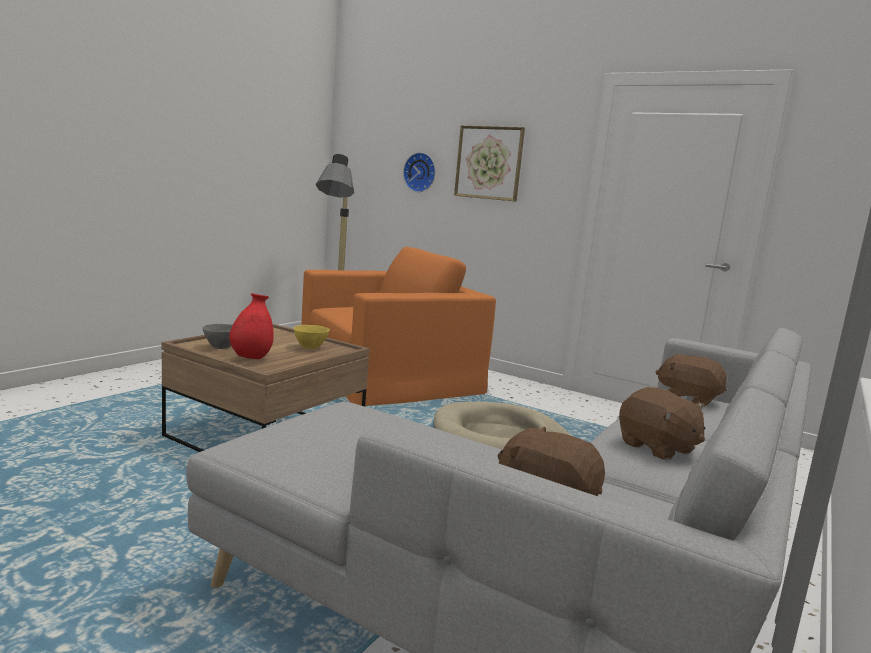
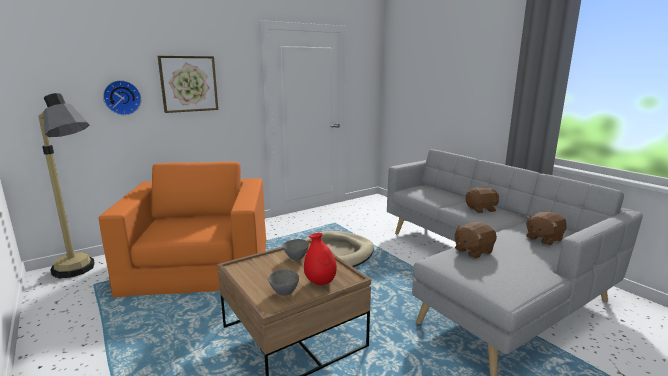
camera: 65 degrees left, 5 degrees up
(310, 347) = (296, 258): yellow bowl -> grey bowl
(688, 399) = (419, 190): brown plush toy -> brown plush toy (472, 251)

